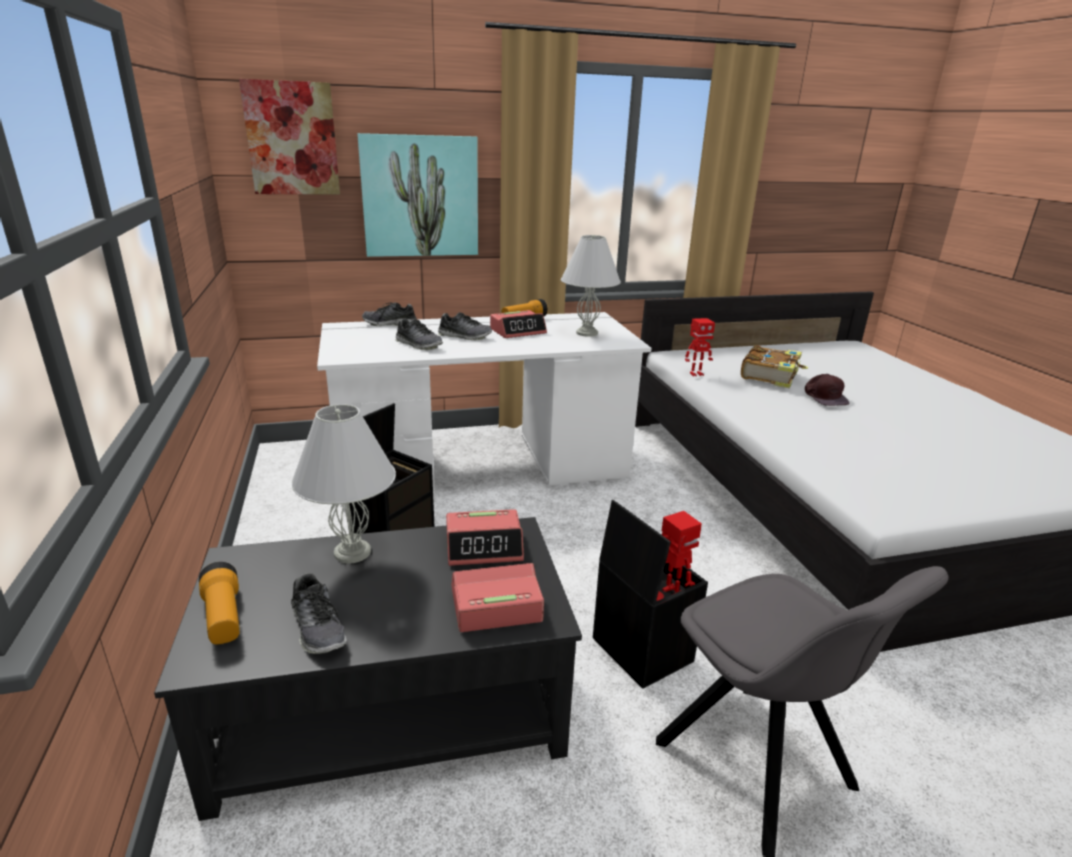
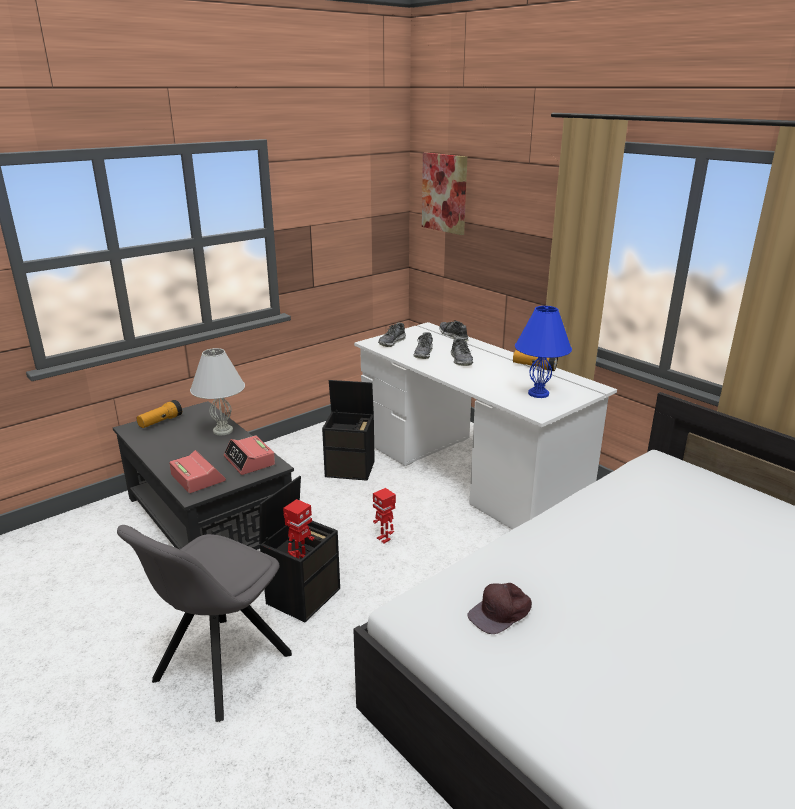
camera: 65 degrees right, 0 degrees up
(318, 628) = (161, 442): shoe -> shoe (392, 342)
(420, 196) = (509, 246): picture -> none
(518, 331) = (501, 371): alarm clock -> none
(587, 333) = (538, 394): white table lamp -> blue table lamp
(696, 374) = (619, 479): toy robot -> toy robot (384, 539)
(770, 375) = (677, 520): book -> none
(825, 397) = (663, 562): brown cap -> brown cap (500, 613)

